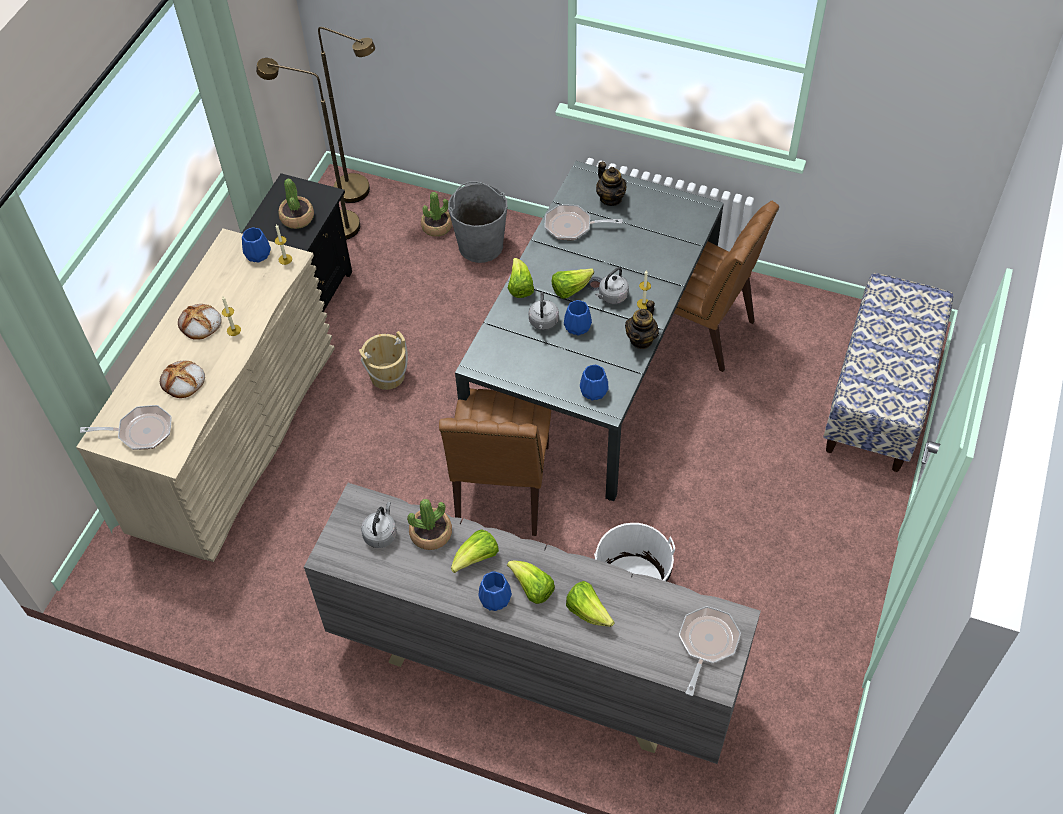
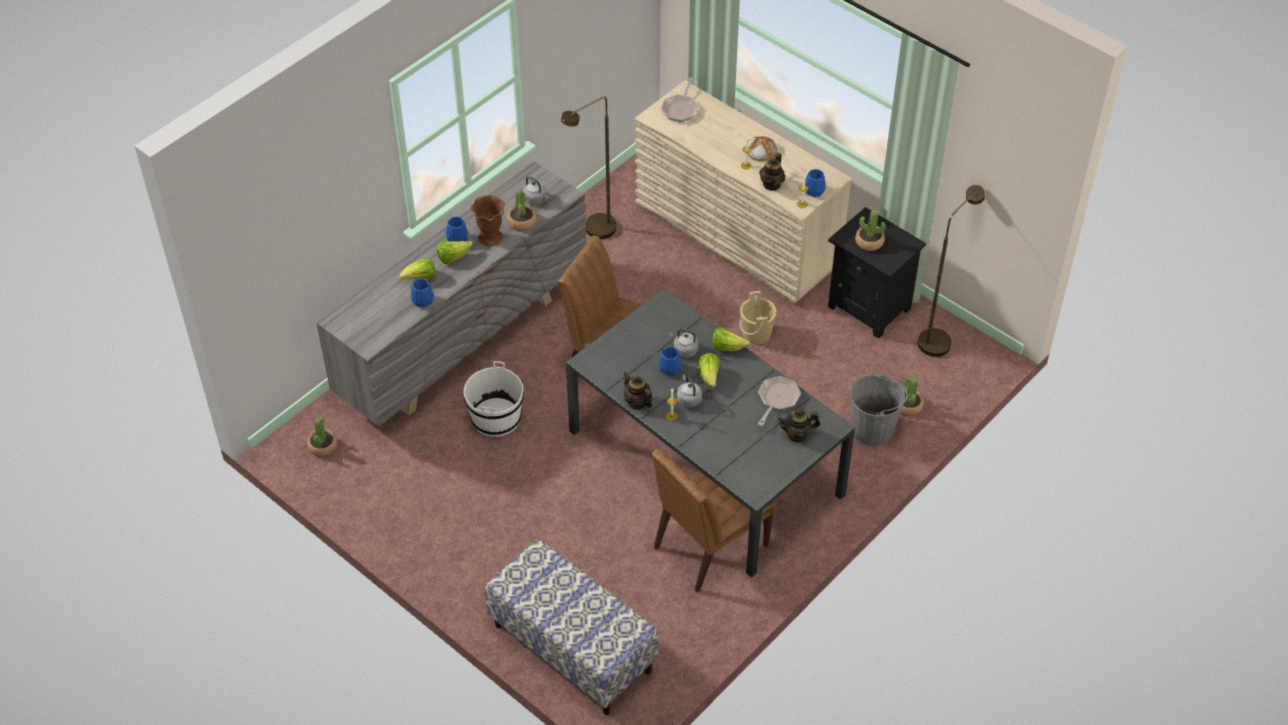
camera: 110 degrees right, 5 degrees down
(183, 381) = (712, 134): bread -> none
(260, 296) = (772, 184): none -> teapot
(361, 192) = (972, 366): brown floor lamp -> brown floor lamp (594, 232)
(476, 558) = (490, 238): lettuce -> brown vase
(593, 391) = (605, 358): blue vase -> blue vase (423, 300)
(707, 643) = (363, 326): frying pan -> none
(775, 764) = (323, 446): none -> potted plant

